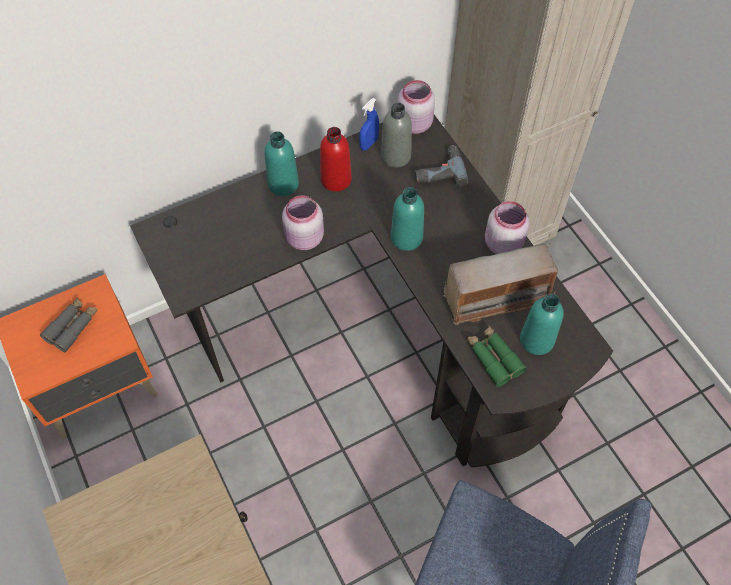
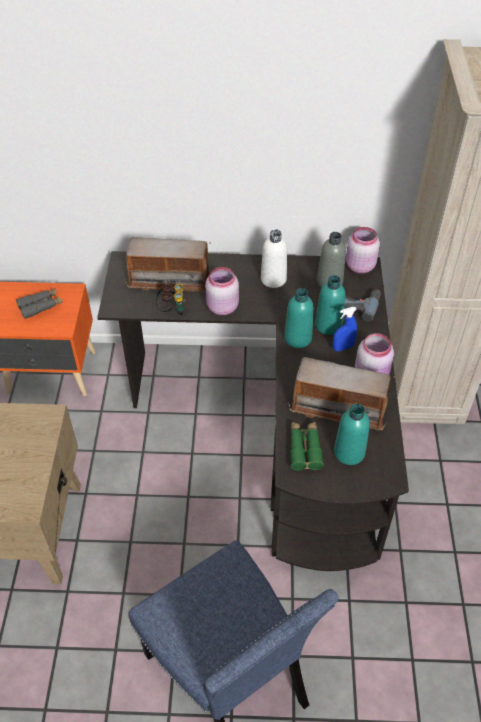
camera: 30 degrees right, 10 degrees down
(224, 232) = (170, 280): none -> radio
(252, 267) = (172, 310): none -> binoculars
(283, 184) = (233, 267): turquoise bottle -> turquoise bottle (328, 325)
(336, 179) = (273, 279): red bottle -> white bottle
(369, 144) = (315, 266): blue spray bottle -> blue spray bottle (343, 347)

